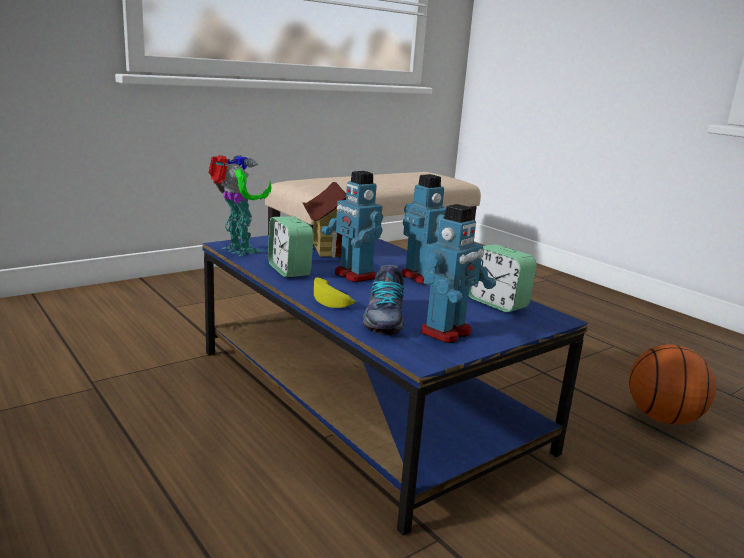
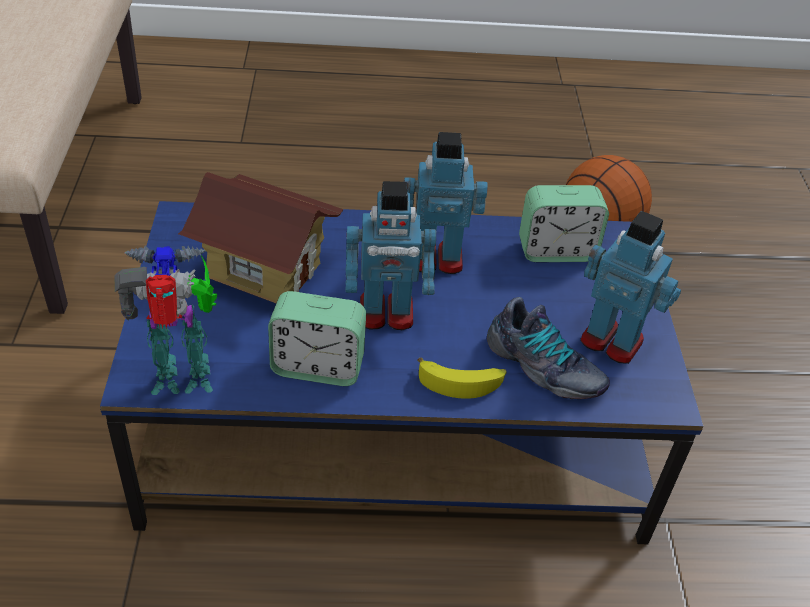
camera: 55 degrees left, 25 degrees up
(447, 333) = (612, 340): toy robot -> toy robot turned 45 degrees counterclockwise

